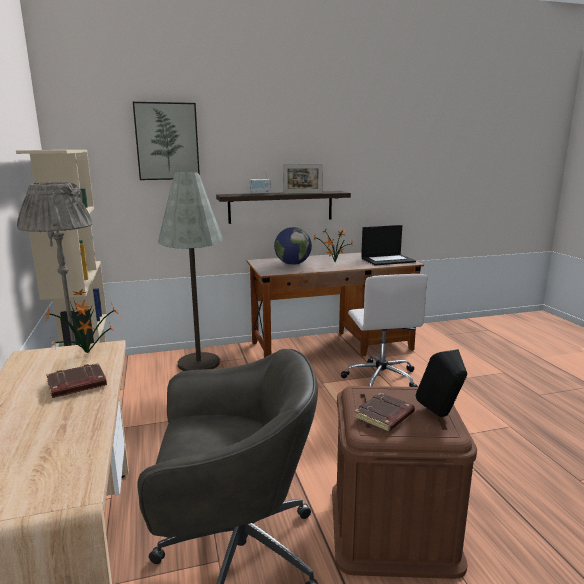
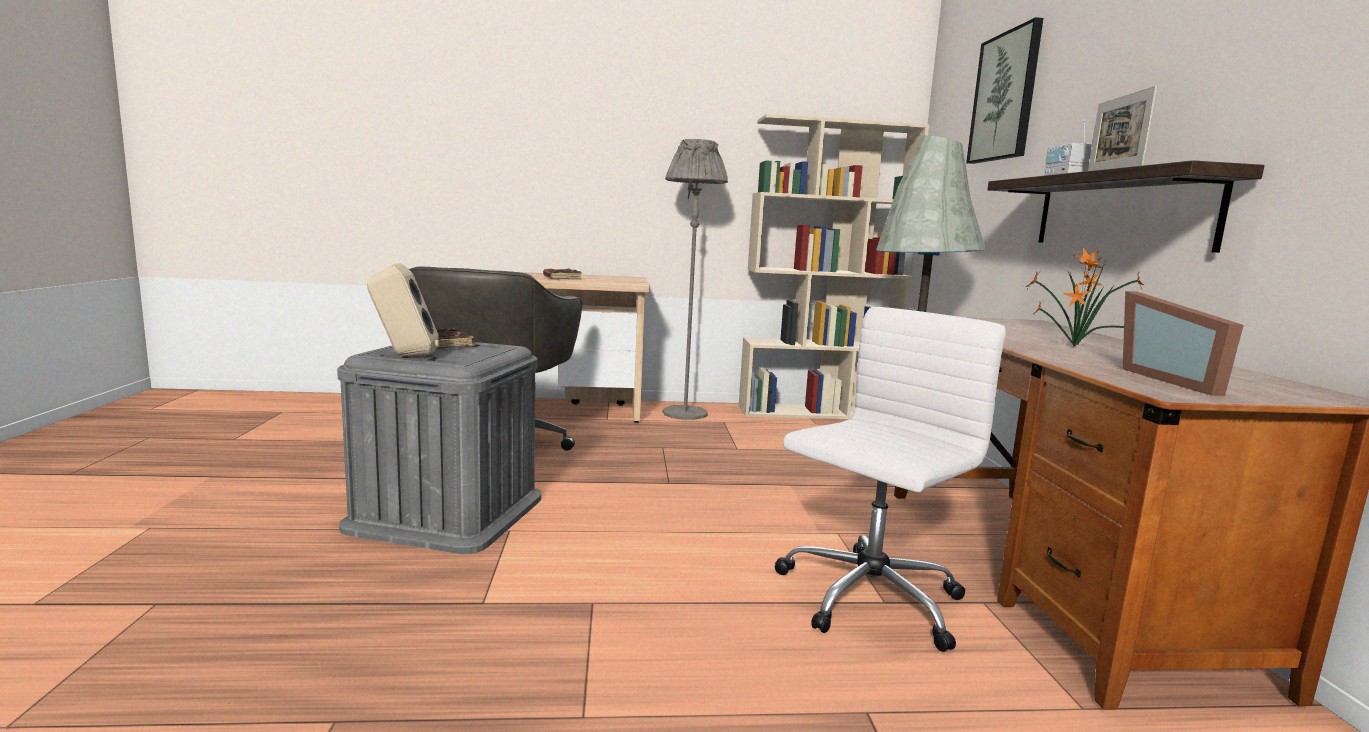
camera: 100 degrees right, 5 degrees down
(89, 353) = (622, 281): potted plant -> none
(292, 264) = (1024, 330): globe -> none
(381, 378) = (867, 599): white office chair -> white office chair turned 135 degrees clockwise
(388, 260) = (1175, 380): laptop -> picture frame
(392, 526) = (447, 512): brown storage box -> grey storage box
(440, 416) = (404, 356): black speaker -> beige speaker

